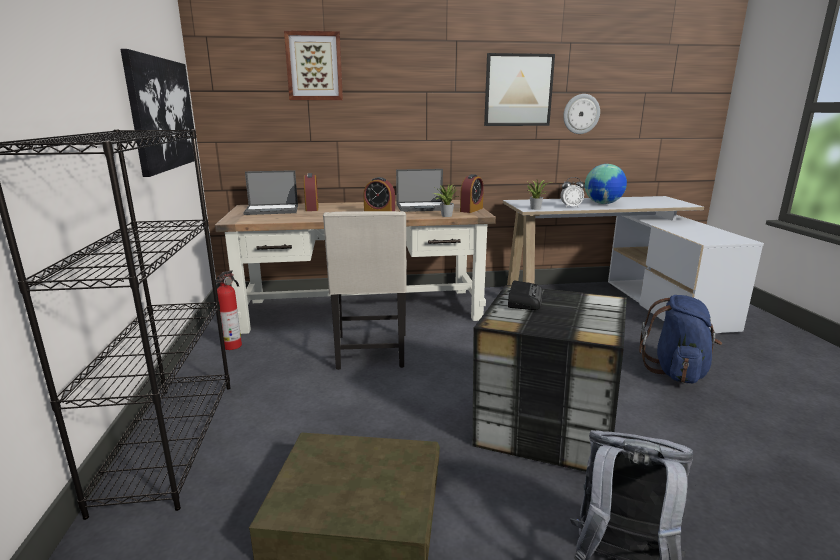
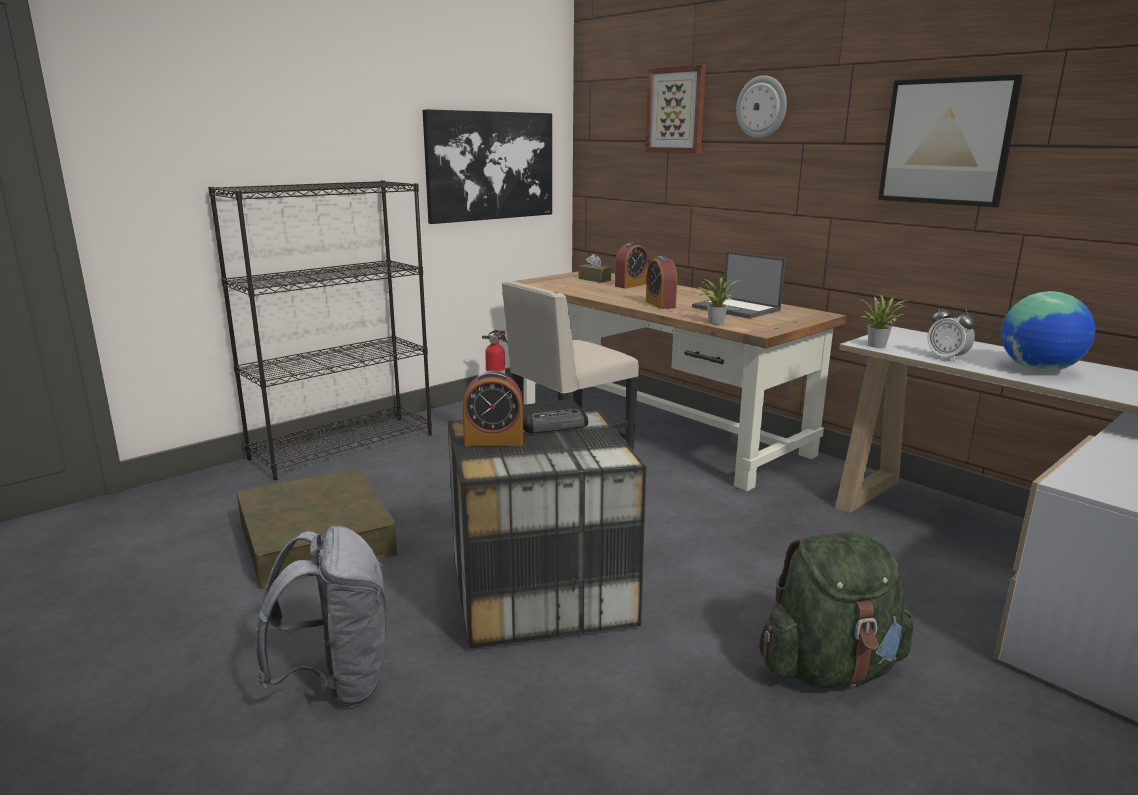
camera: 55 degrees right, 0 degrees up
(272, 210) = (594, 279): laptop -> brown tissue box
(471, 210) = (776, 324): alarm clock -> alarm clock (494, 441)
(581, 114) = (1074, 189): wall clock -> wall clock (762, 107)
(676, 371) = (829, 668): blue backpack -> green backpack

